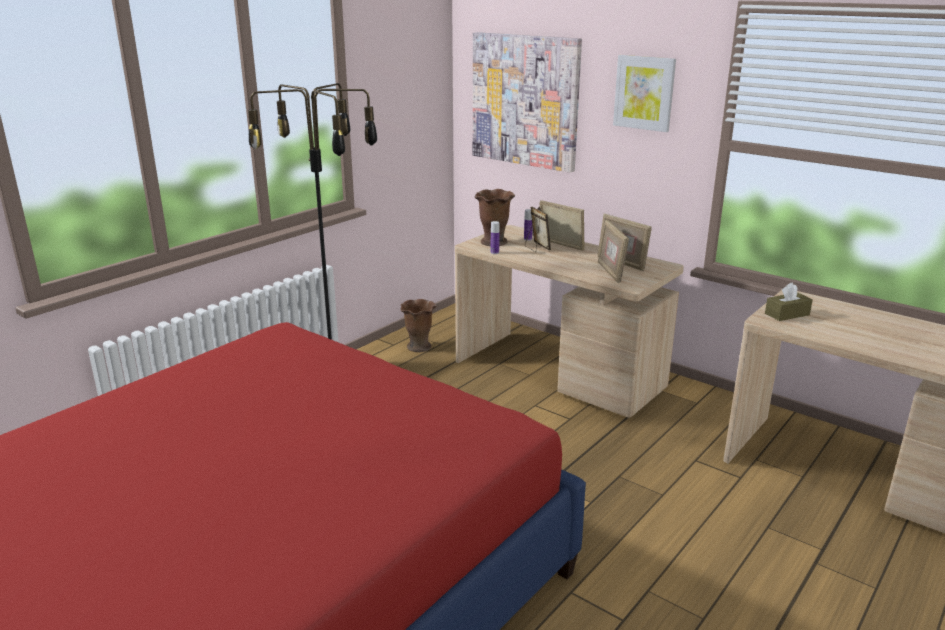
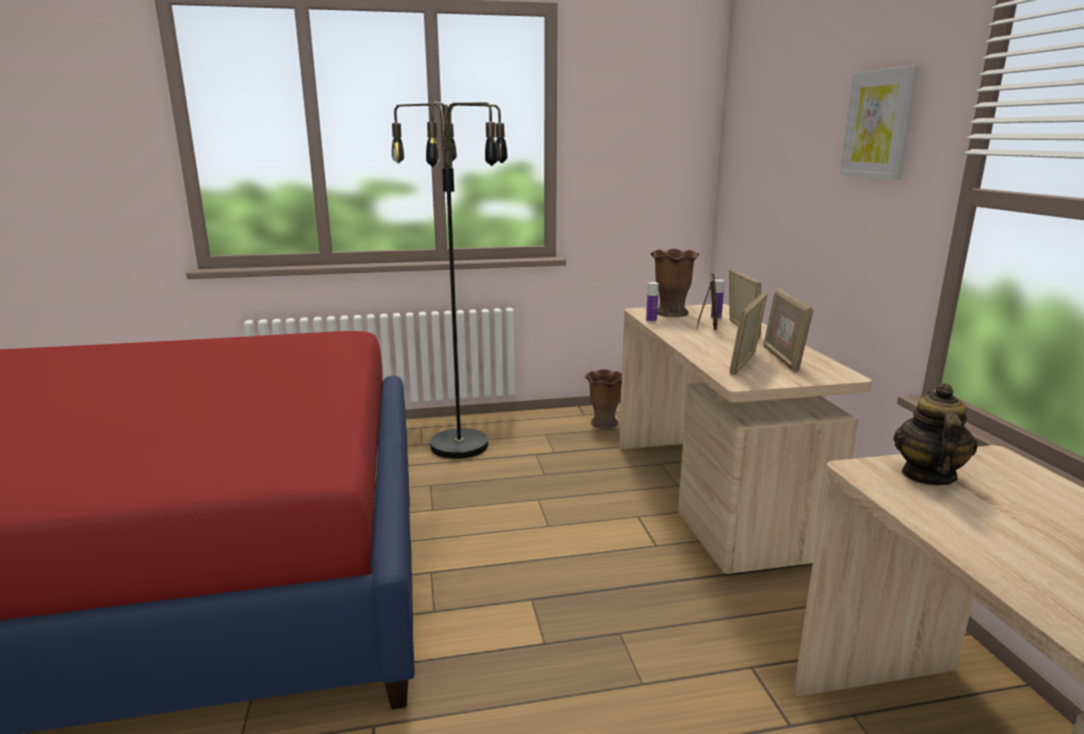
camera: 40 degrees right, 5 degrees down
(525, 100) = (769, 152): picture -> none
(787, 314) = (927, 475): brown tissue box -> teapot

